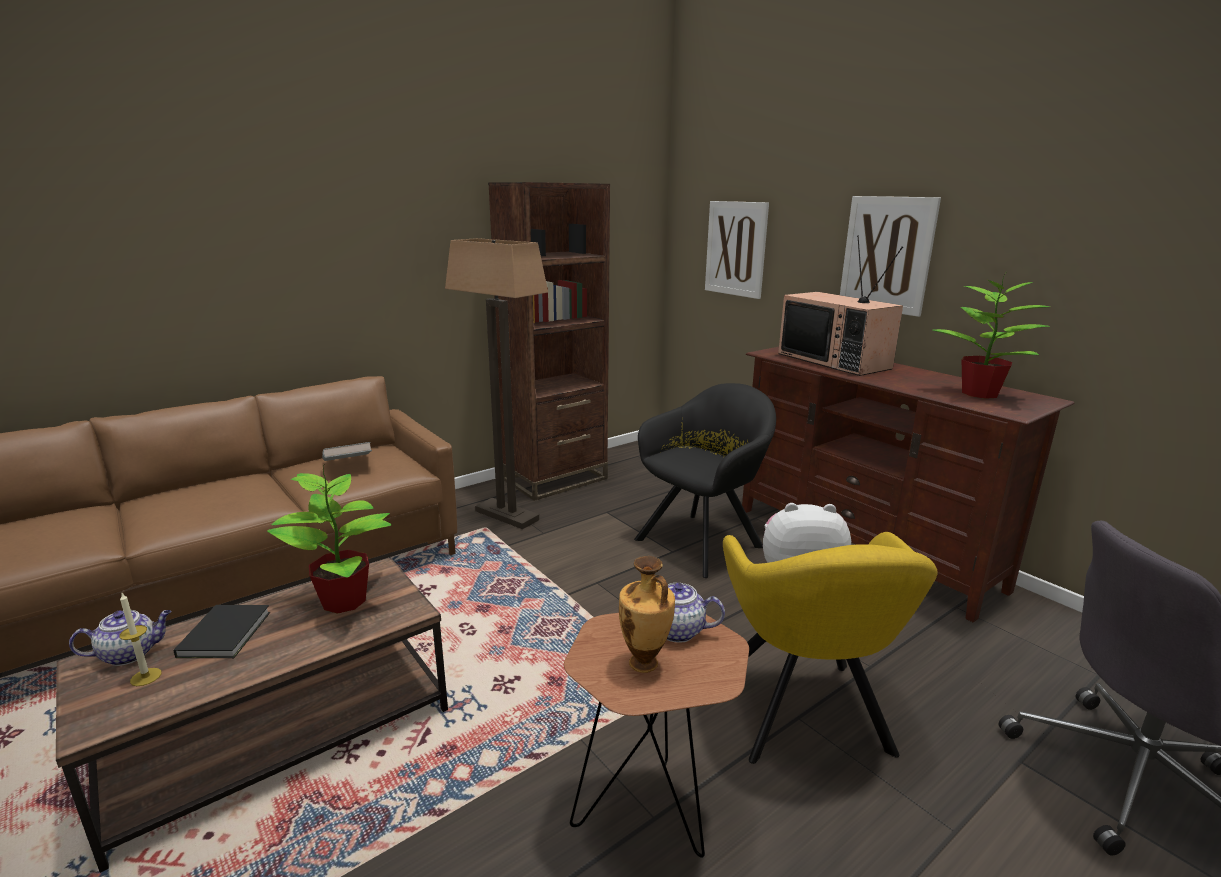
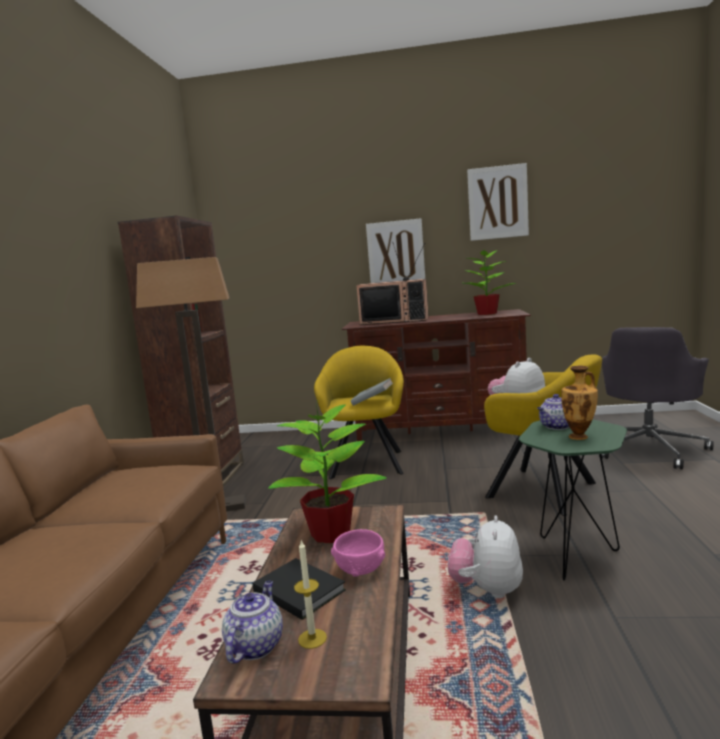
camera: 45 degrees left, 10 degrees down
(276, 649) = (360, 569): none -> pink bowl
(348, 465) = (130, 483): grey book -> grey book (372, 402)
(500, 765) = (487, 590): none -> plush toy
(651, 812) = (574, 553): brown side table -> green side table
(704, 541) = (367, 462): black armchair -> yellow armchair
(736, 249) = (278, 271): picture -> picture (497, 202)

